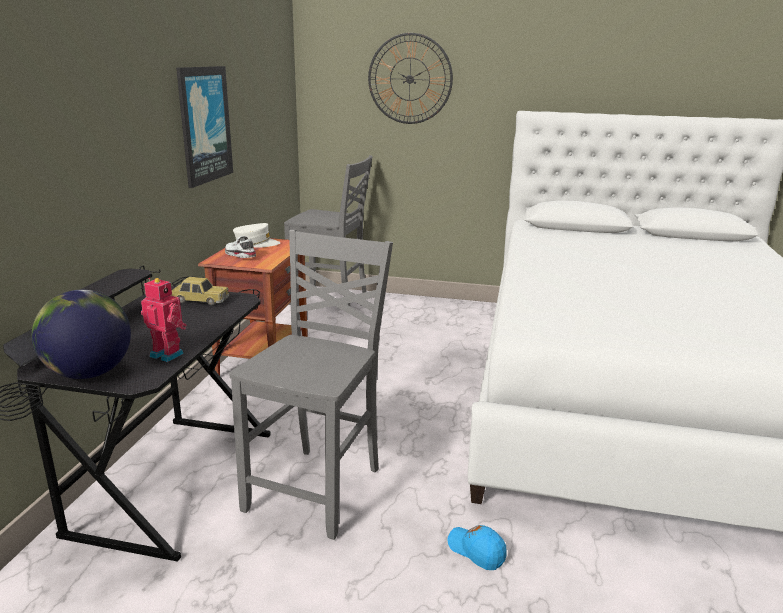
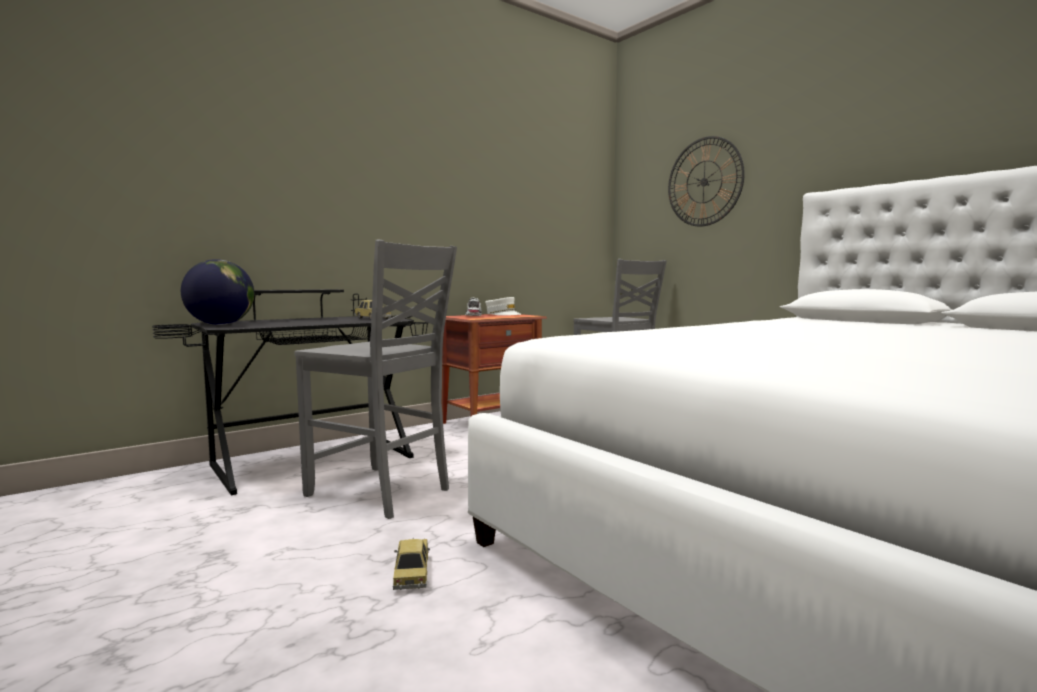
camera: 40 degrees right, 15 degrees down
(168, 354) = (277, 325): toy robot -> none
(204, 125) = (465, 208): picture -> none
(318, 489) = (381, 492): grey chair -> grey chair turned 60 degrees clockwise
(476, 551) = (411, 573): blue cap -> toy car

